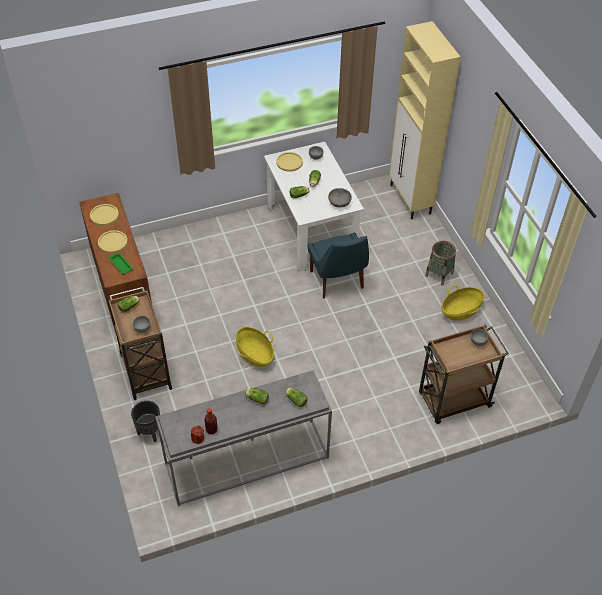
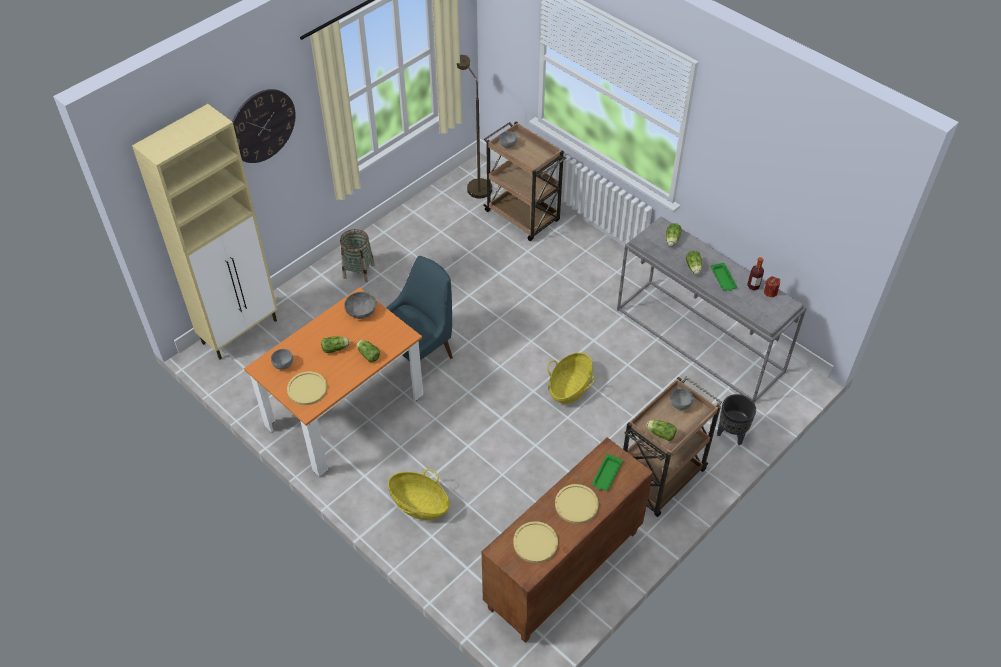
camera: 115 degrees left, 0 degrees up
(232, 413) = (723, 279): none -> green tray
(311, 230) = (345, 410): white dining table -> orange dining table
(460, 310) = (403, 240): basket -> basket (419, 504)
(475, 119) = (262, 126): none -> wall clock
(510, 382) = (475, 185): none -> brown floor lamp

